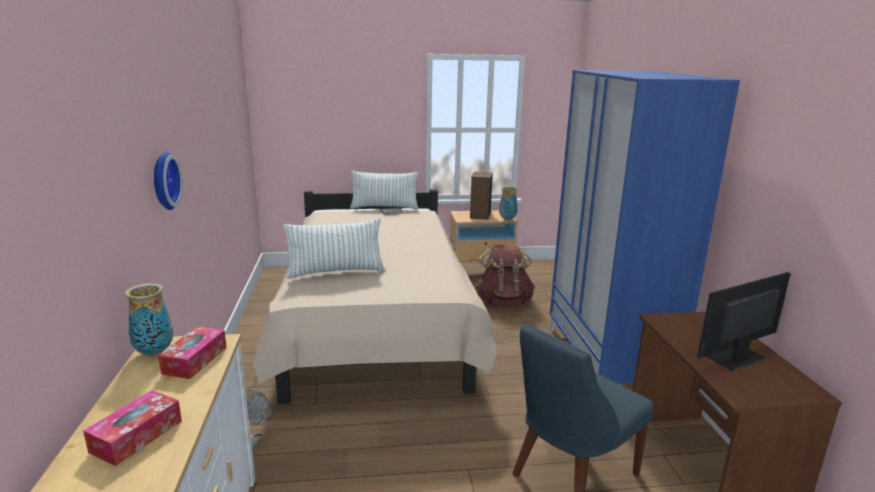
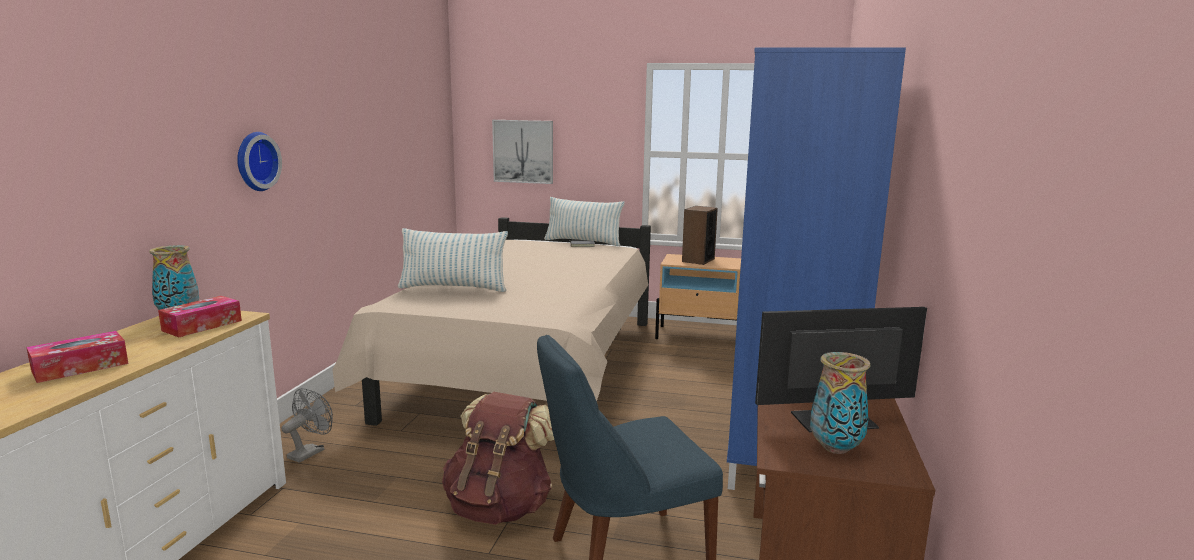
camera: 20 degrees right, 5 degrees down
(319, 131) = (523, 151): none -> picture
(504, 302) = (701, 367): brown backpack -> brown backpack (500, 507)
(507, 219) = (728, 266): vase -> vase (835, 448)

